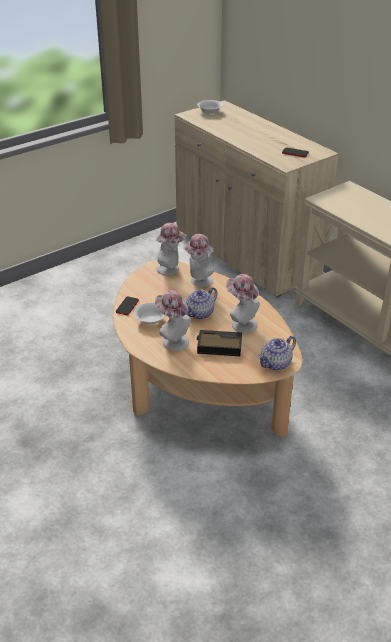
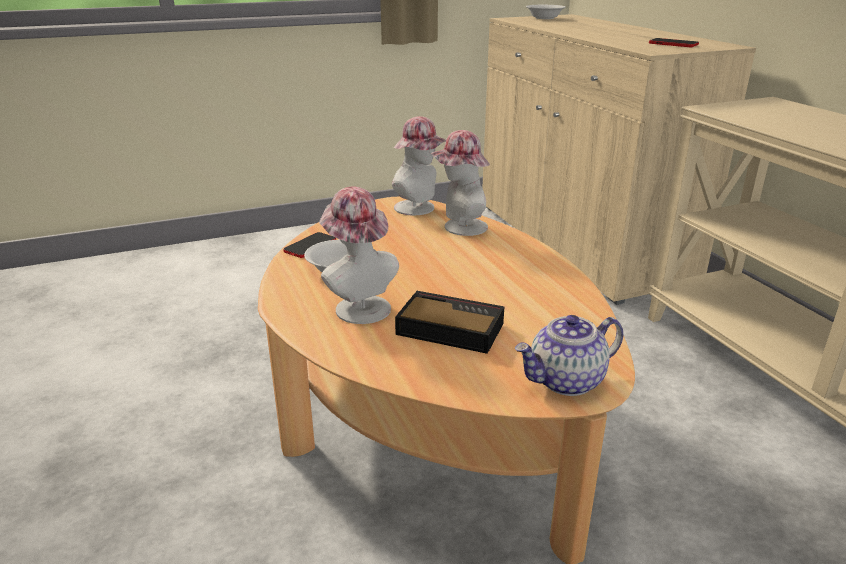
camera: 15 degrees right, 10 degrees down
(199, 314) = (436, 272): teapot -> none
(241, 323) = (513, 297): hat -> none

